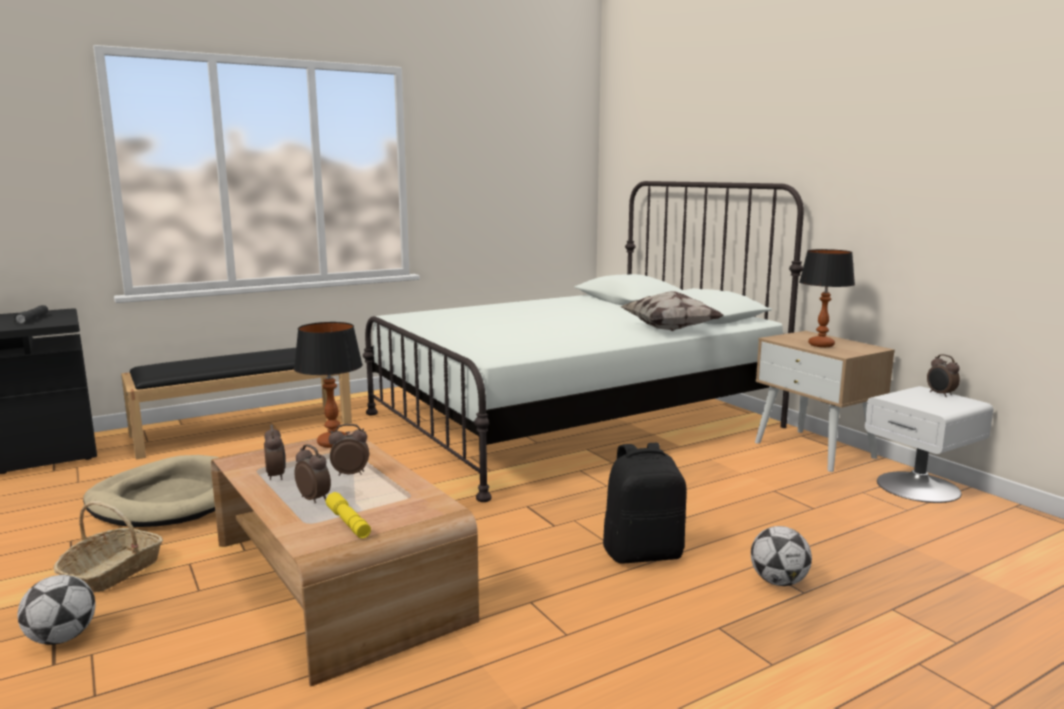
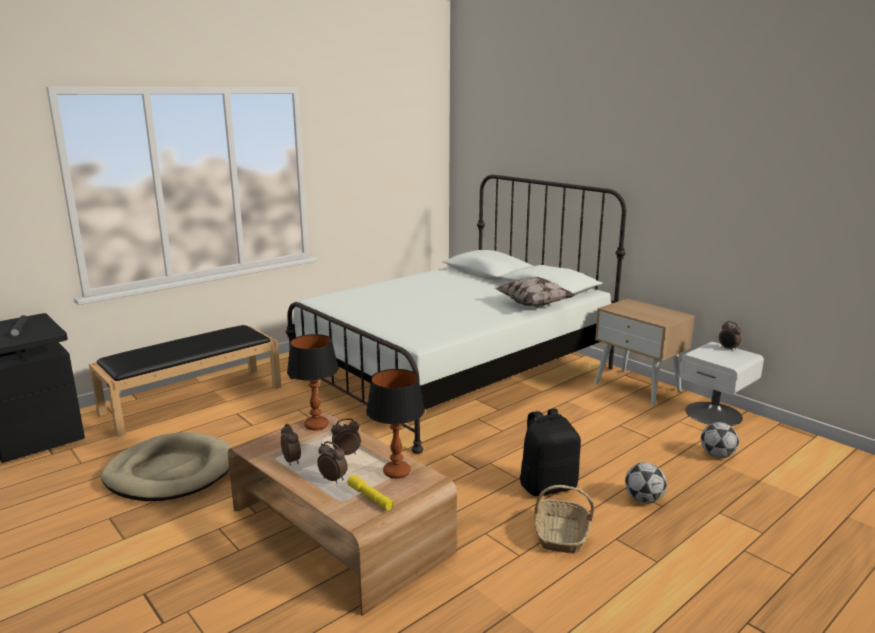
camera: 10 degrees left, 5 degrees up
(61, 638) = (156, 601): football -> football (717, 455)
(112, 571) = (161, 541): basket -> basket (560, 534)
(821, 345) = (643, 313): table lamp -> table lamp (396, 472)

